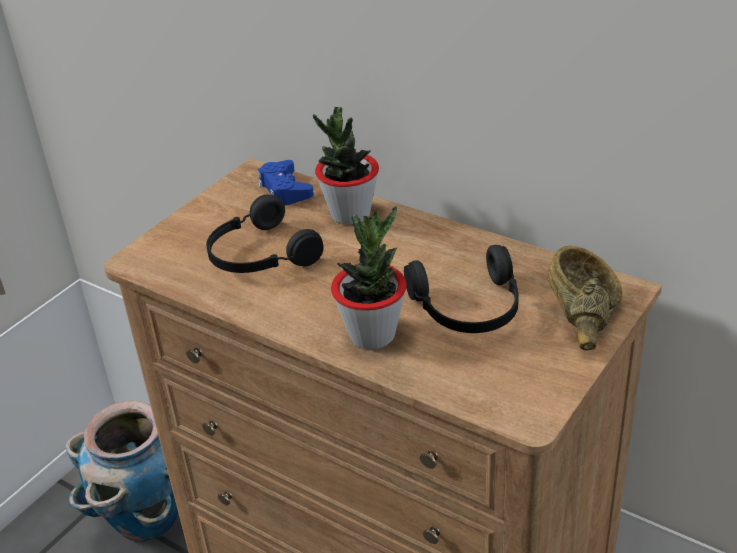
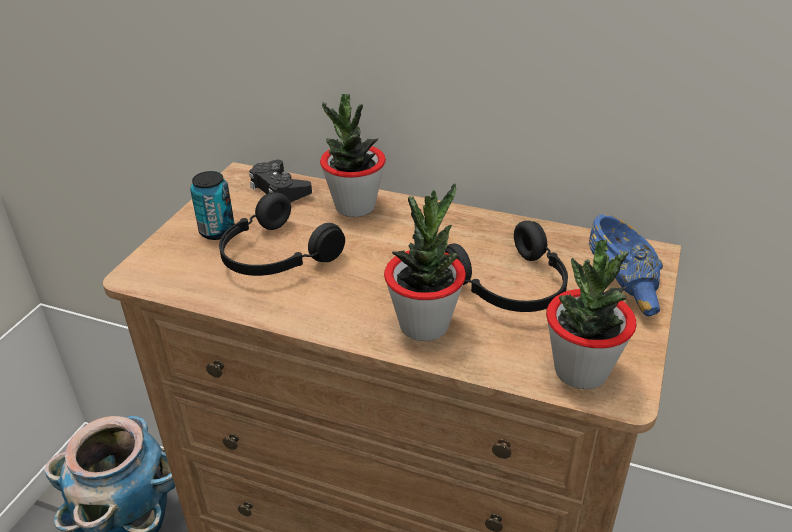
camera: 15 degrees left, 0 degrees up
(215, 226) = (217, 231): none -> can
(284, 190) = (279, 189): blue game controller -> black game controller
(499, 393) = (581, 371): none -> potted plant
(587, 319) = (630, 285): brown bowl -> blue bowl

